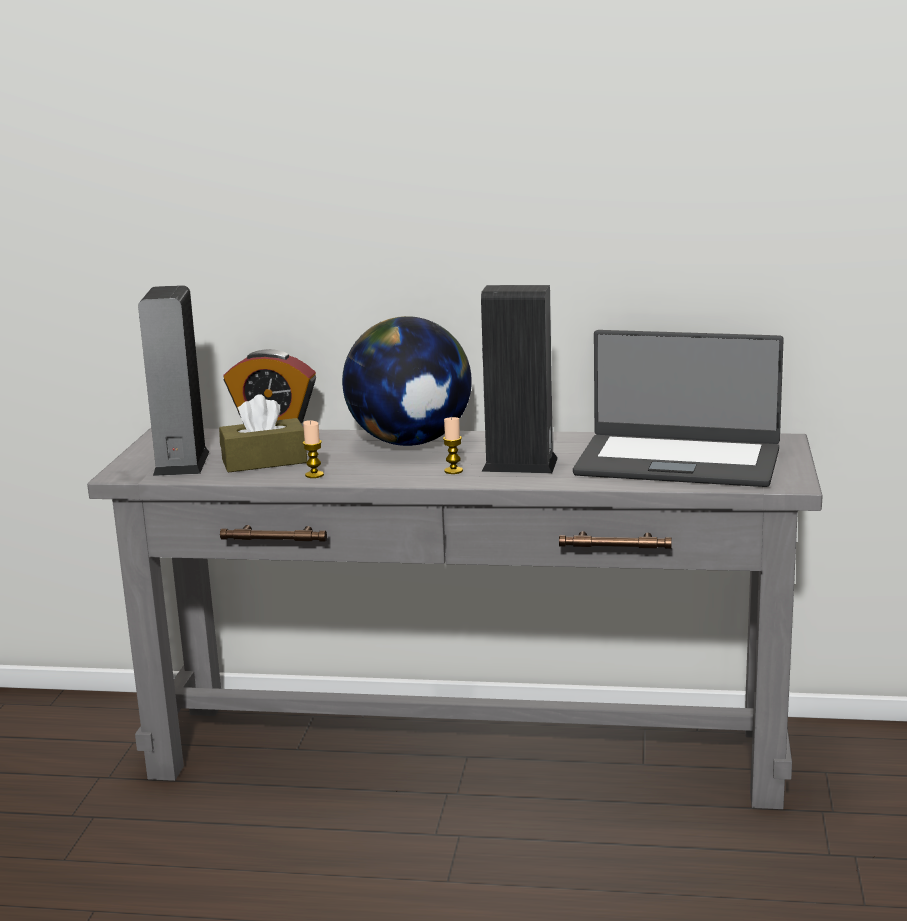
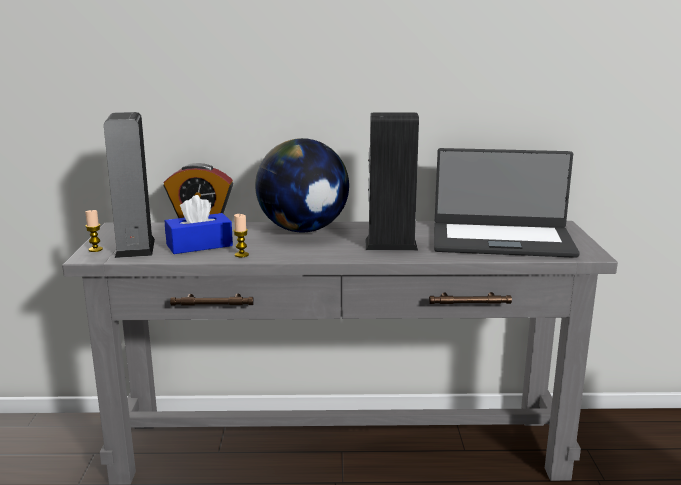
camera: 10 degrees left, 0 degrees up
(264, 461) = (199, 245): brown tissue box -> blue tissue box
(453, 471) = (345, 250): candle -> candle (95, 249)

